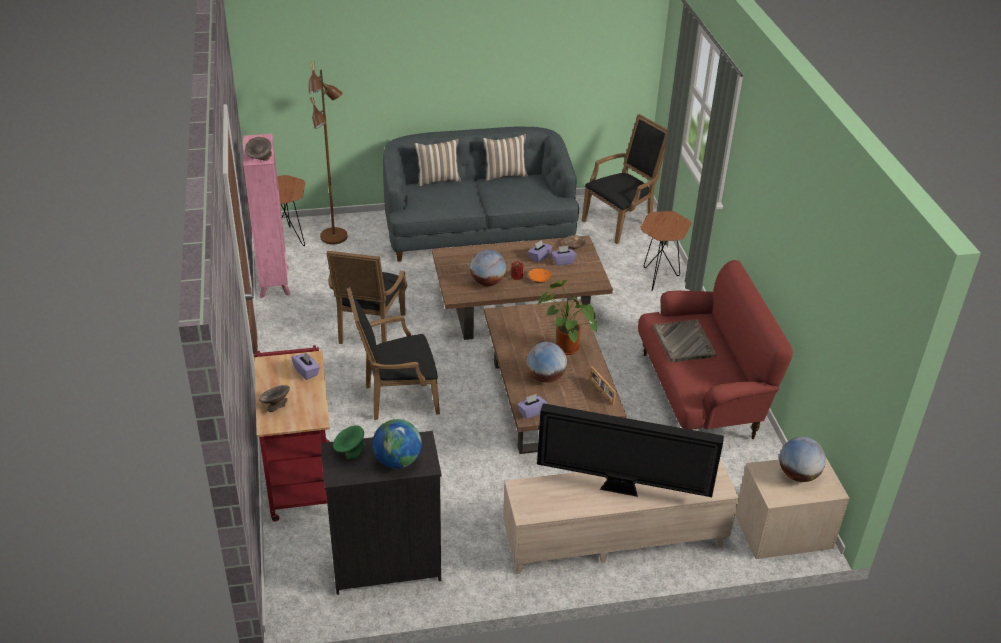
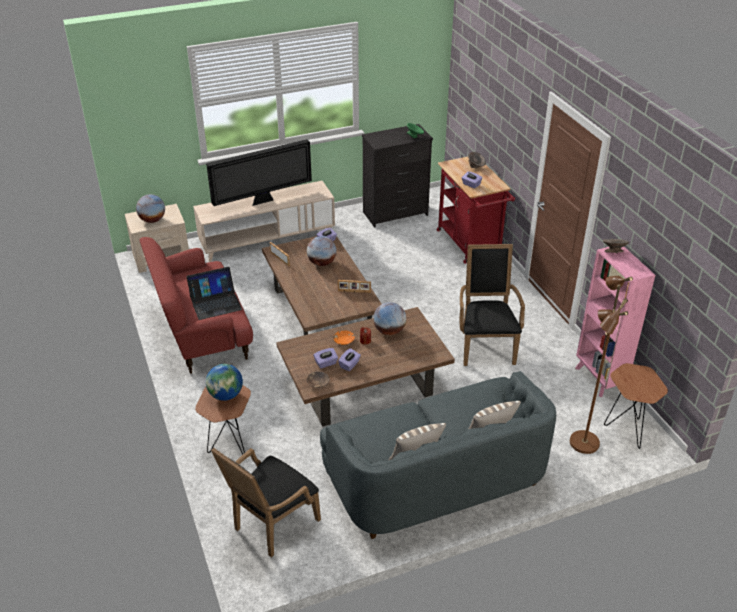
camera: 170 degrees right, 0 degrees up
(396, 398) = (435, 297): black armchair -> none
(397, 461) = (387, 136): globe -> globe (226, 395)
(513, 332) = (354, 292): none -> picture frame
(564, 347) = (312, 285): potted plant -> none
(622, 489) = (263, 201): television -> television turned 150 degrees clockwise
(684, 342) = (215, 303): grey tray -> laptop

